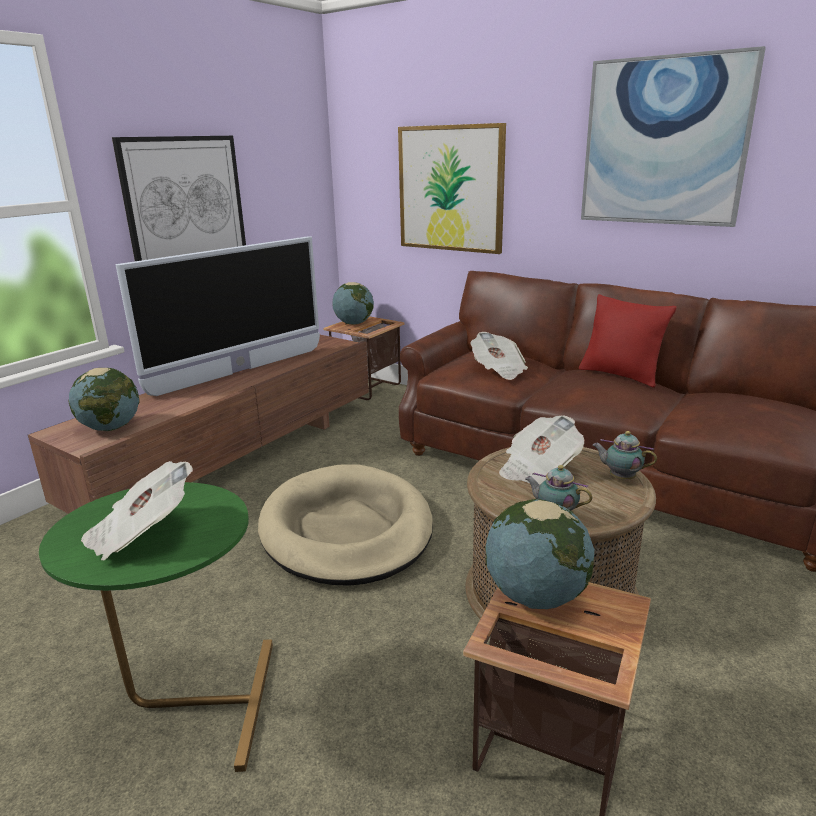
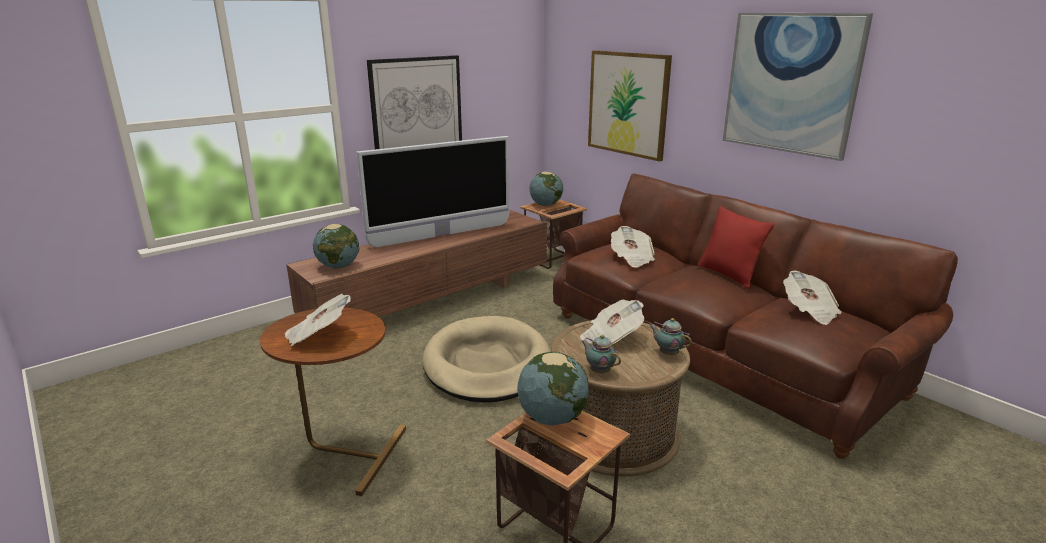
camera: 15 degrees right, 0 degrees up
(188, 704) = (342, 453): green side table -> brown side table
(740, 403) = (809, 311): none -> newspaper

